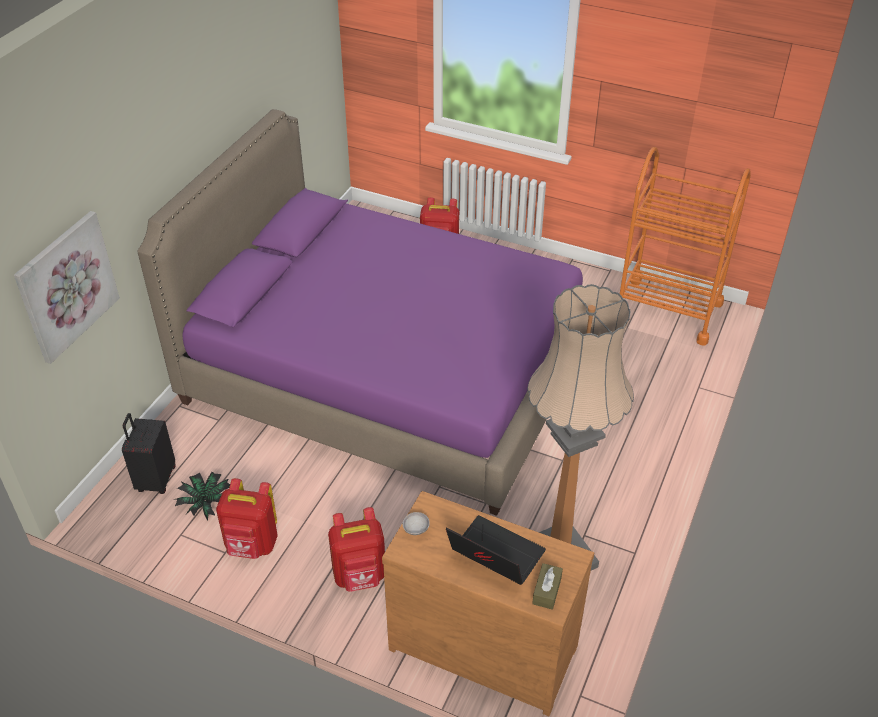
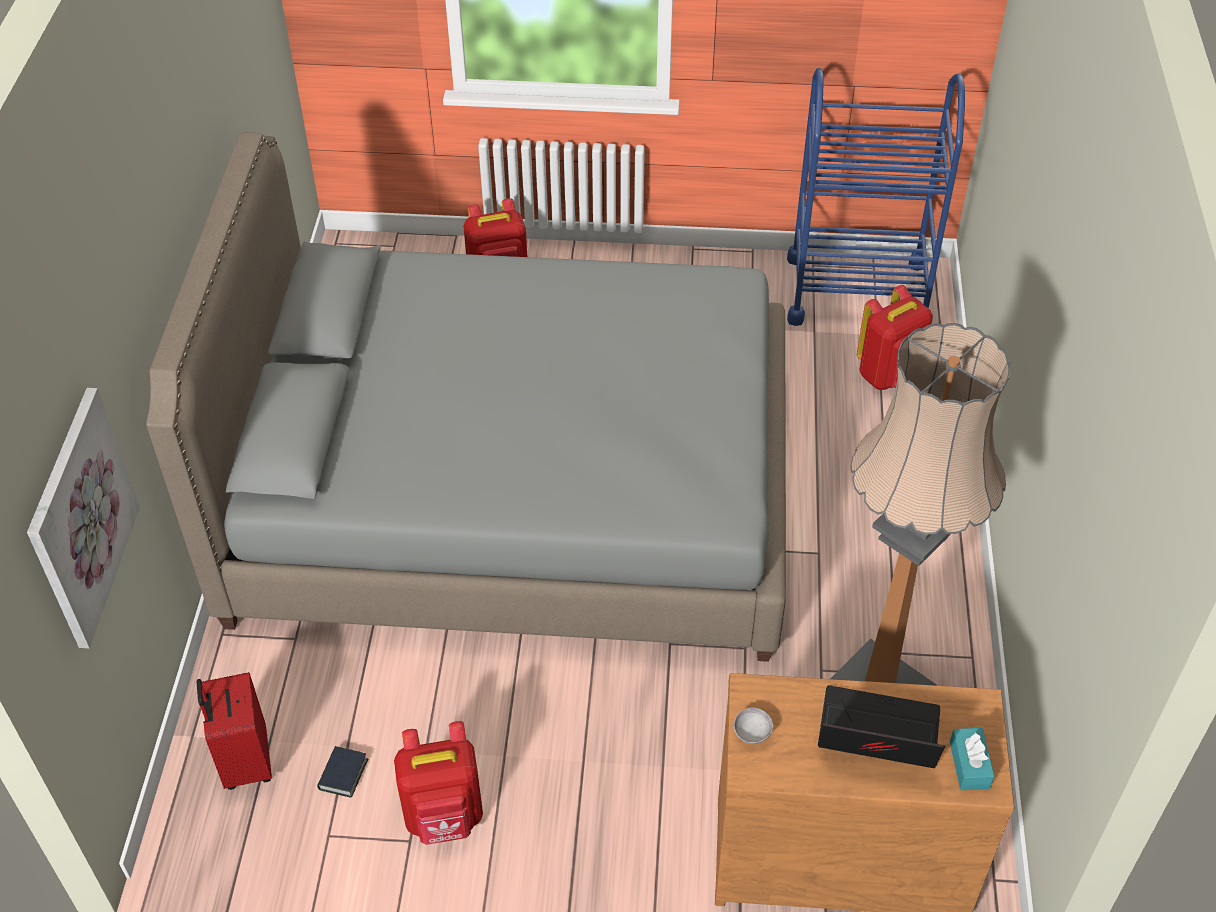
camera: 20 degrees left, 5 degrees up
(155, 479) = (245, 762): black suitcase -> red suitcase
(206, 503) = (343, 774): potted plant -> book
(360, 576) = (623, 811): red backpack -> red backpack (890, 375)
(387, 375) = (515, 496): purple bed -> grey bed
(547, 591) = (969, 765): brown tissue box -> turquoise tissue box
(667, 310) = (856, 292): orange cart -> blue cart

